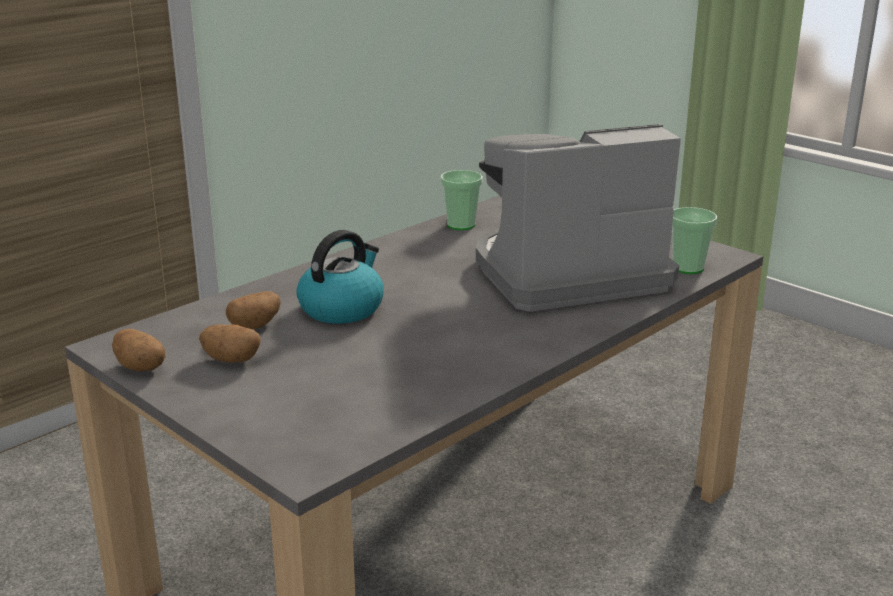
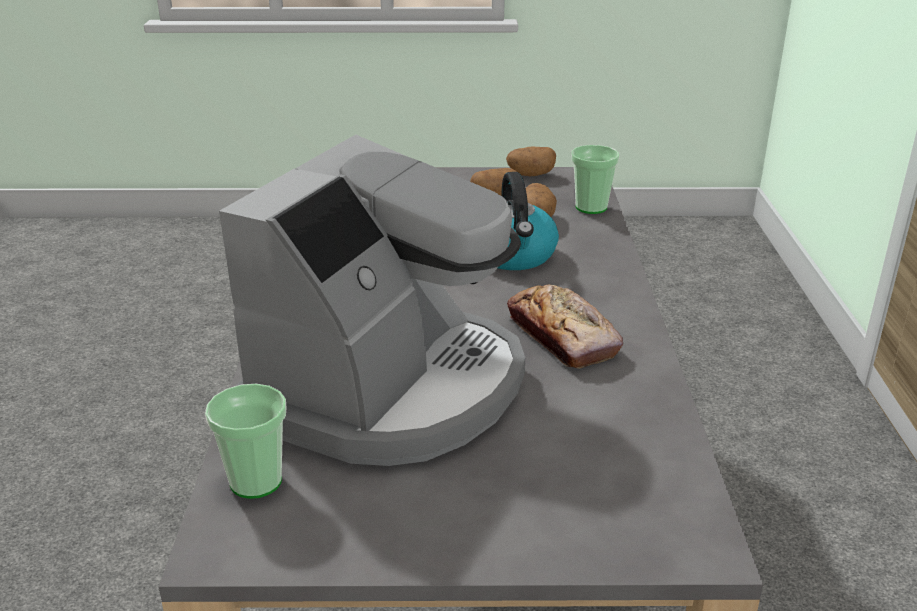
camera: 135 degrees right, 5 degrees up
(427, 258) = (562, 337): none -> bread
(461, 225) = (639, 410): cup -> cup (591, 207)

